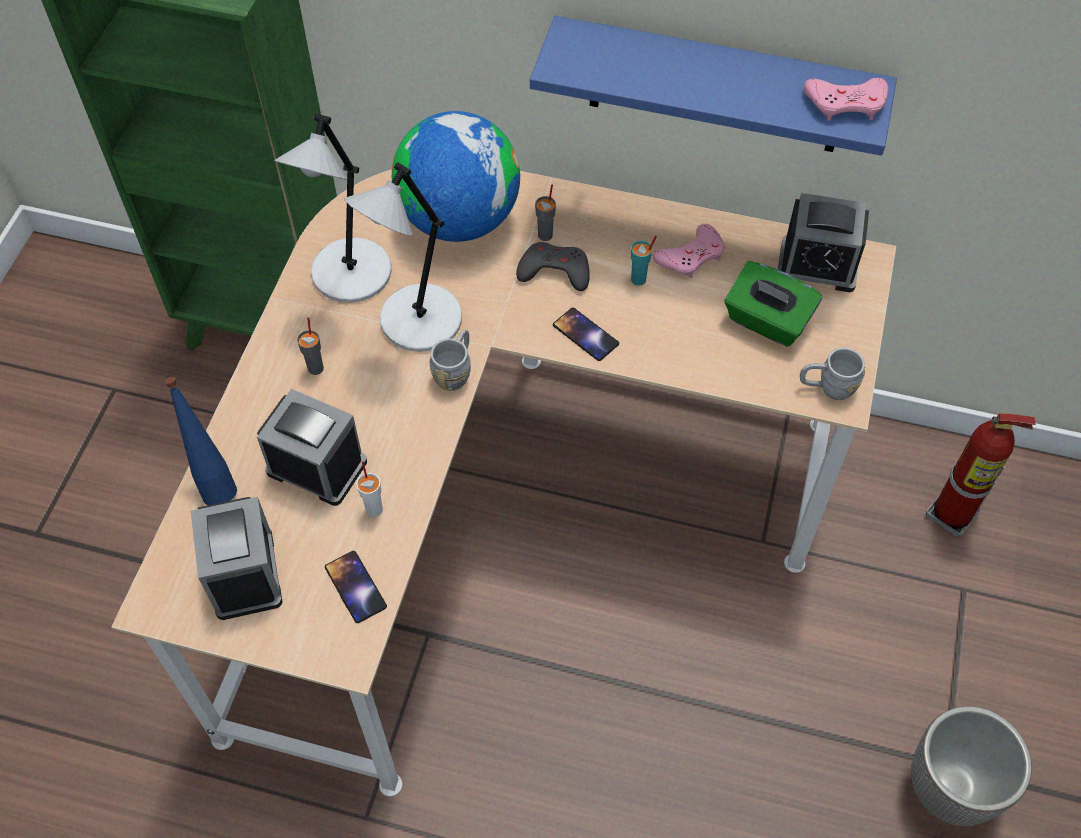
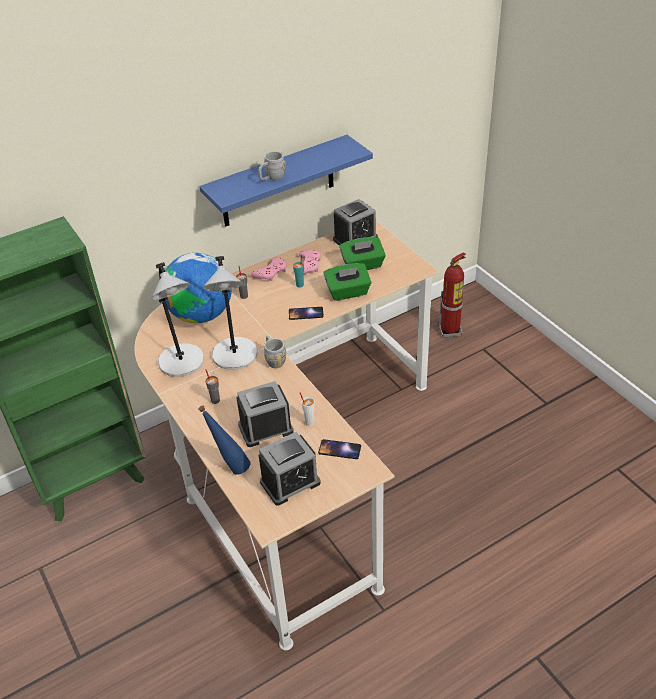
camera: 45 degrees left, 15 degrees down
(245, 573) = (290, 482): alarm clock -> alarm clock turned 120 degrees clockwise
(554, 271) = (264, 304): grey game controller -> none
(685, 350) = (348, 292): none -> green tissue box
(827, 387) = (409, 269): grey mug -> grey mug (272, 178)
(846, 103) = (342, 149): pink game controller -> pink game controller (271, 272)
(948, 787) = (555, 409): planter -> none

